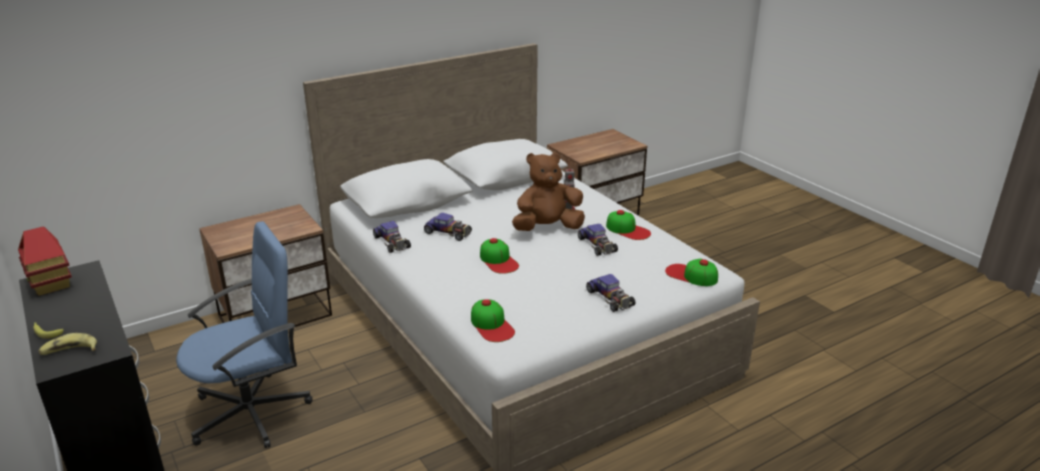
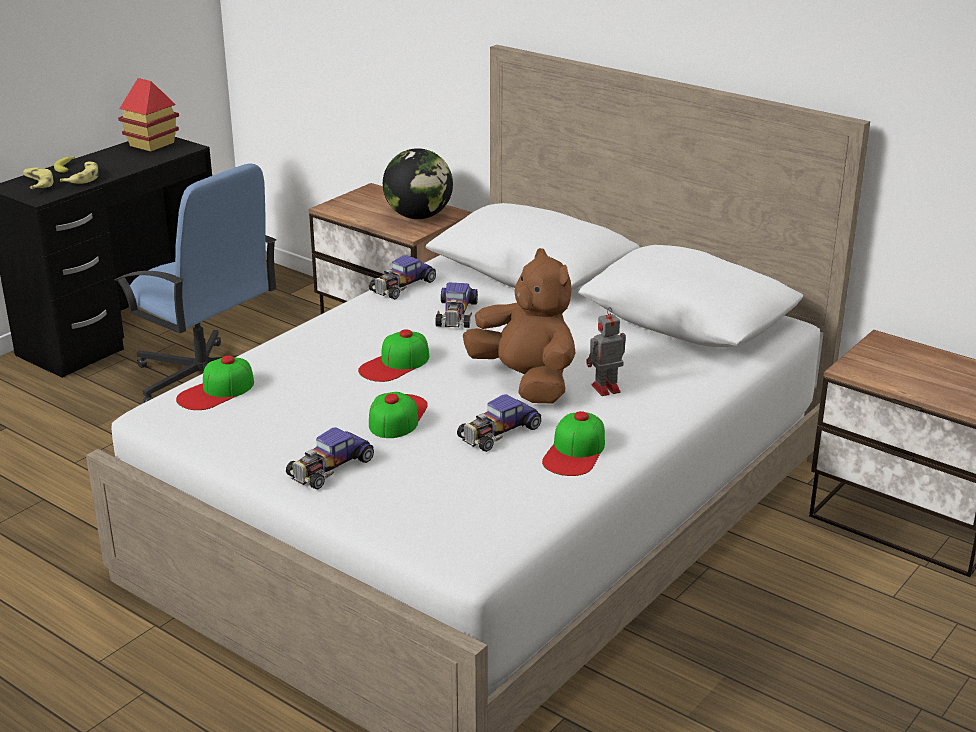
camera: 70 degrees right, 0 degrees up
(90, 325) = (83, 178): none -> banana
(283, 221) = (418, 216): none -> globe
(691, 275) = (446, 533): cap -> cap (397, 415)

